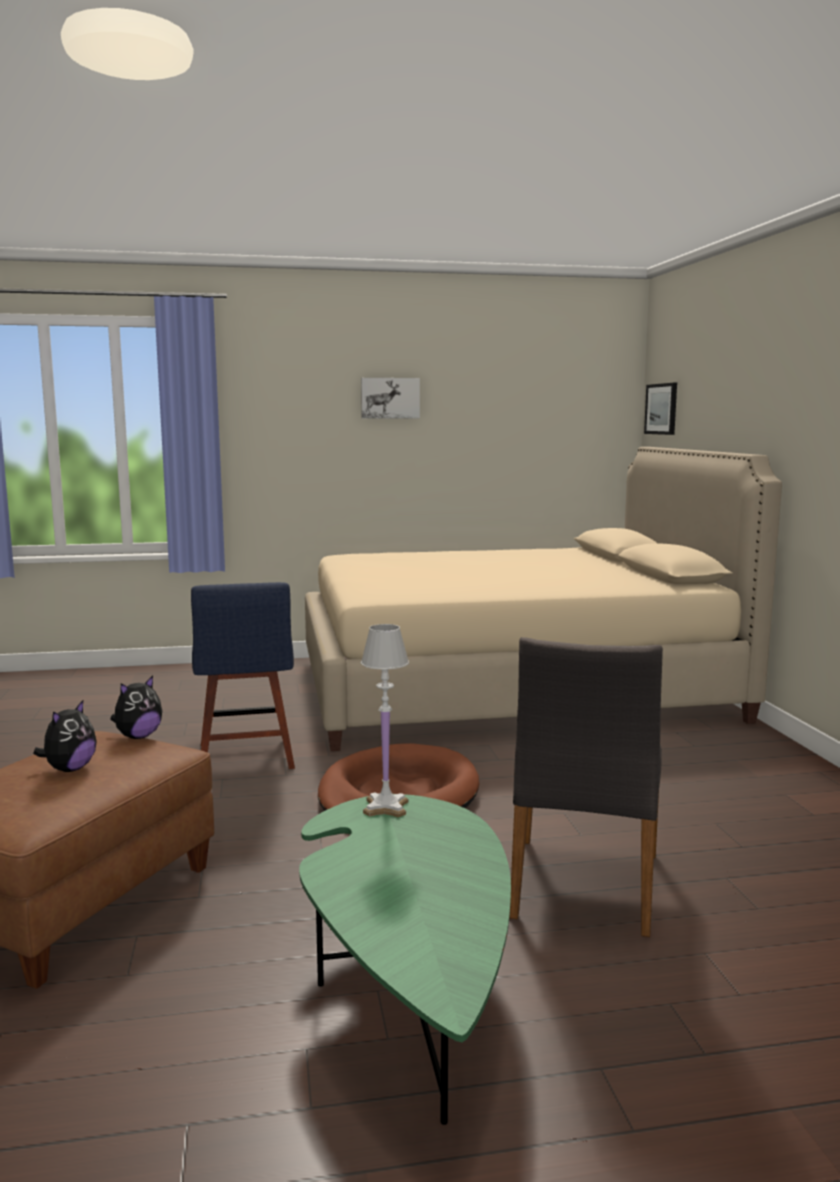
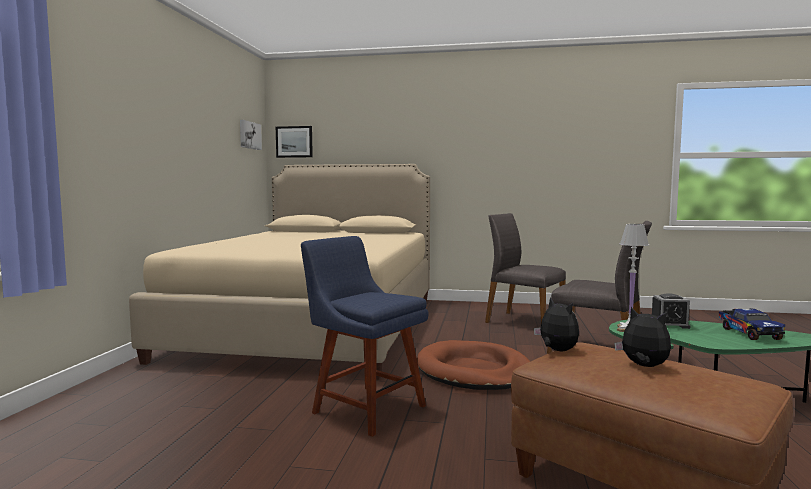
camera: 70 degrees left, 5 degrees down
(246, 758) = (365, 407): blue chair -> blue chair turned 150 degrees counterclockwise
(390, 398) = (163, 111): picture -> picture (249, 135)
(431, 911) = (748, 333): none -> toy truck
(445, 840) = (669, 325): none -> alarm clock
(724, 810) = (524, 322): none -> grey chair

